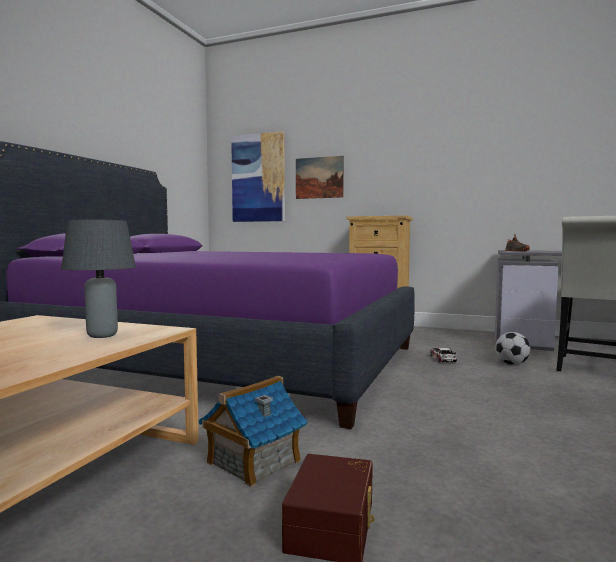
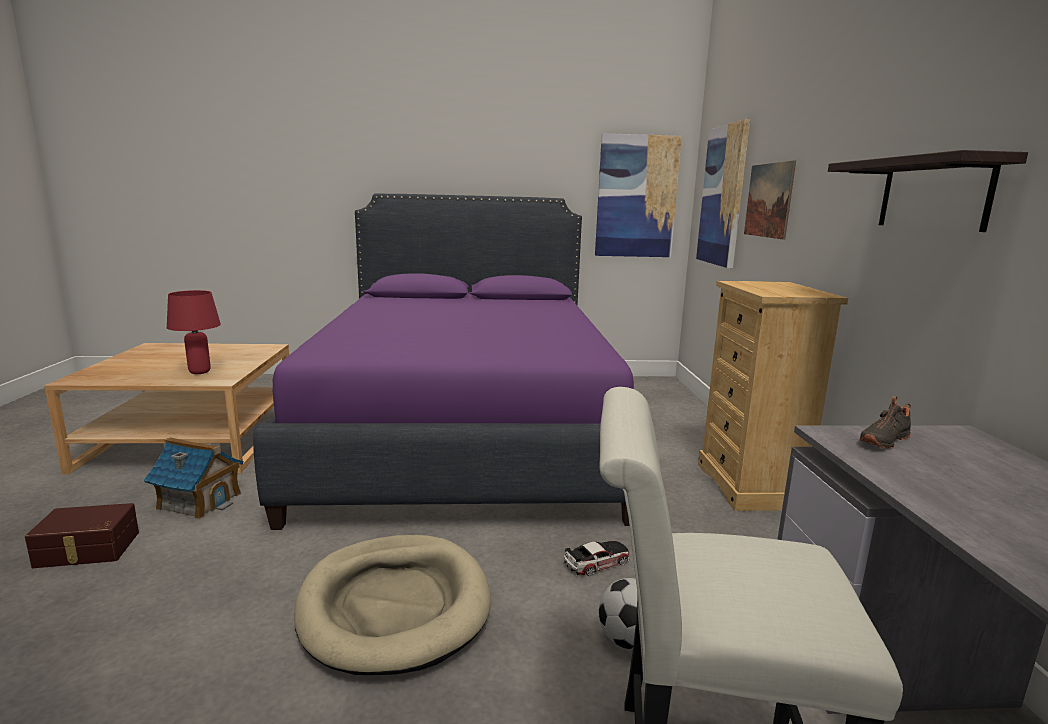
camera: 65 degrees right, 10 degrees up
(101, 336) = (199, 372): grey table lamp -> red table lamp
(183, 177) = (636, 197): none -> picture
(453, 168) = (933, 194): none -> shelf
(478, 399) = (395, 606): none -> beige dog bed

